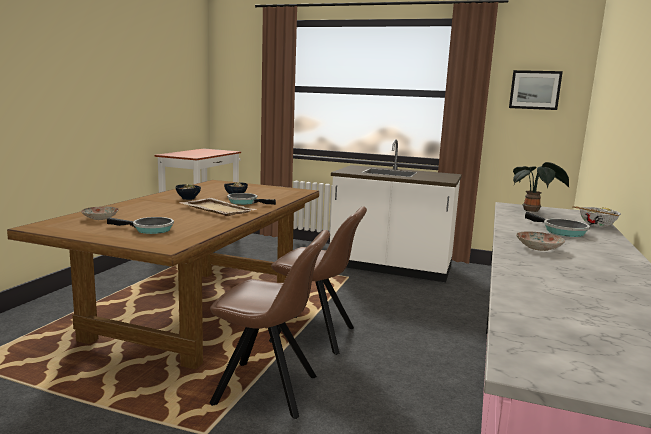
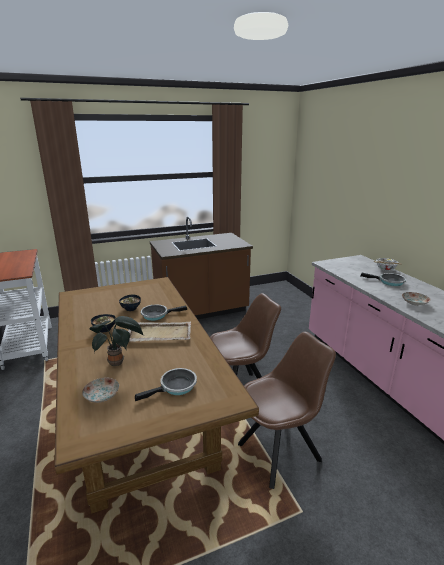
camera: 40 degrees left, 10 degrees up
(391, 267) = (201, 311): white counter -> brown counter
(533, 211) = (343, 265): potted plant -> potted plant (118, 362)
(535, 90) = (264, 166): picture -> none

